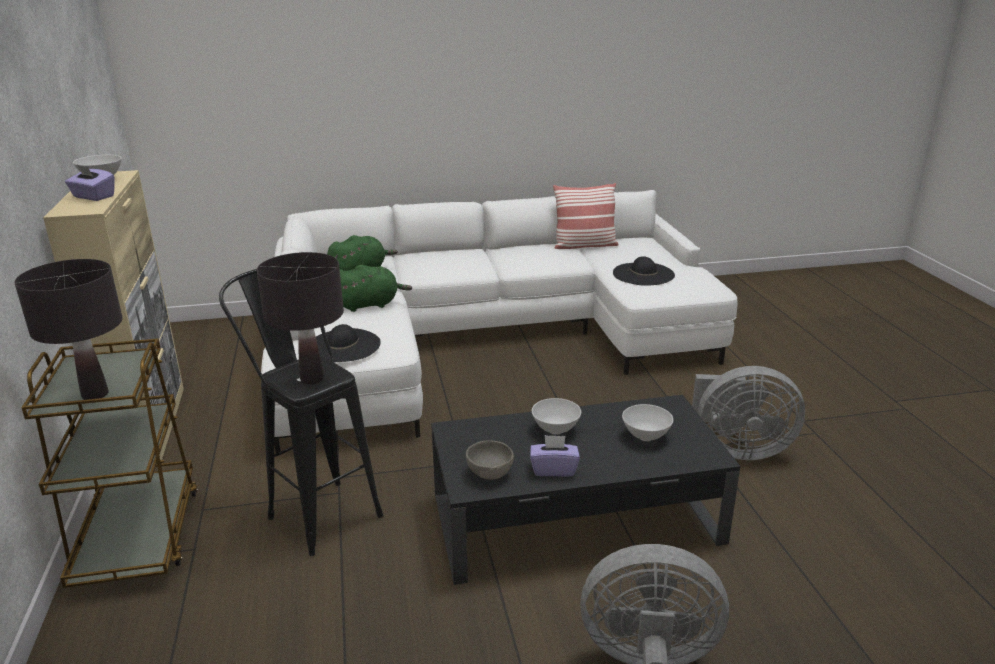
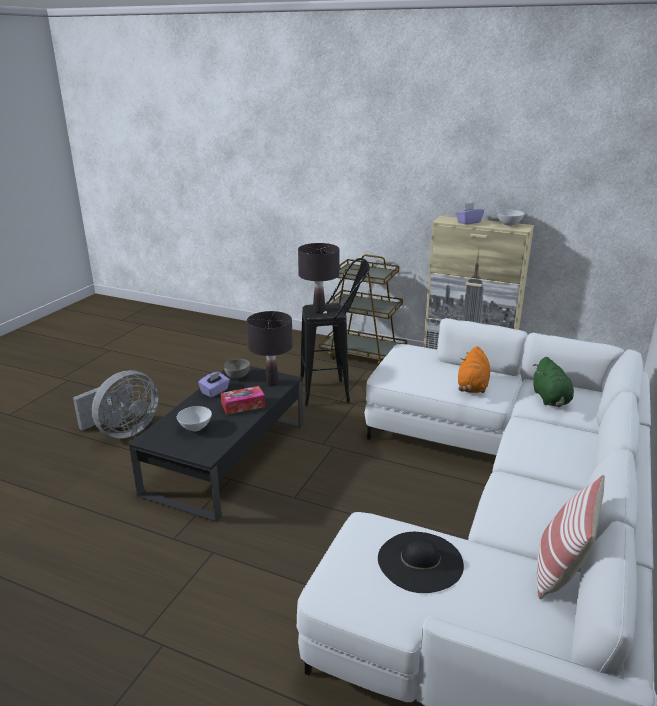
camera: 125 degrees right, 0 degrees up
(95, 394) = (351, 272): black table lamp -> black table lamp (272, 383)
(343, 346) = (408, 363): black hat -> none
(369, 304) = (472, 387): green plush toy -> orange plush toy
(556, 430) = (243, 405): white bowl -> tissue box
(738, 449) = (189, 567): grey fan -> none

